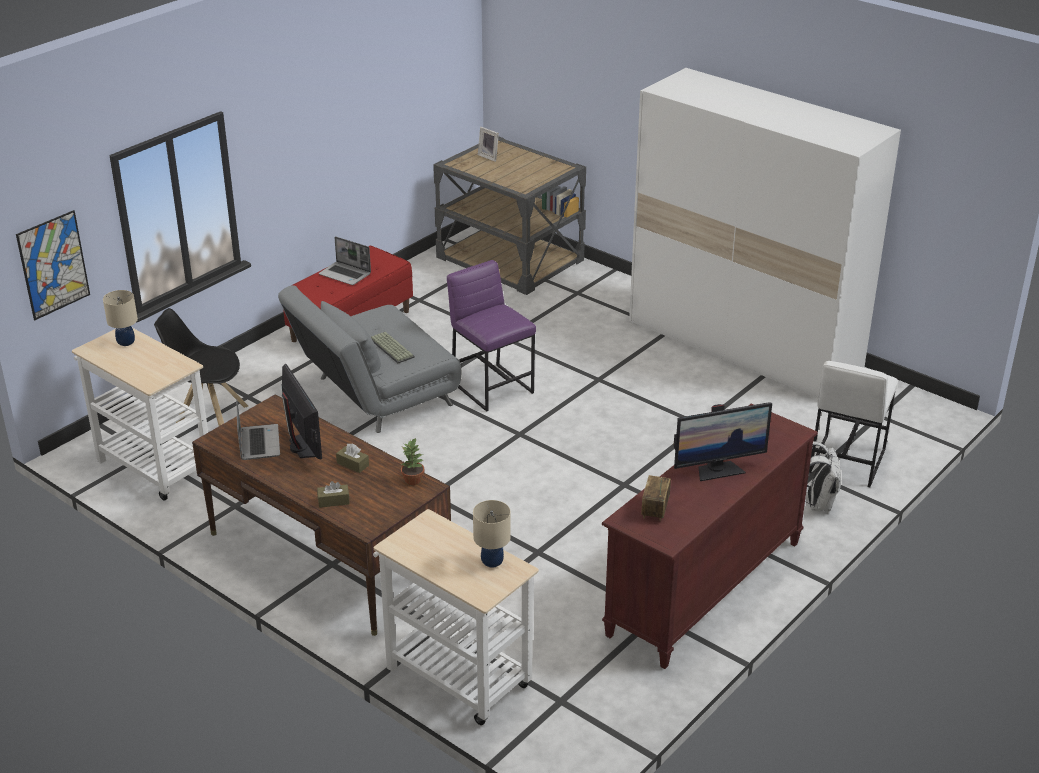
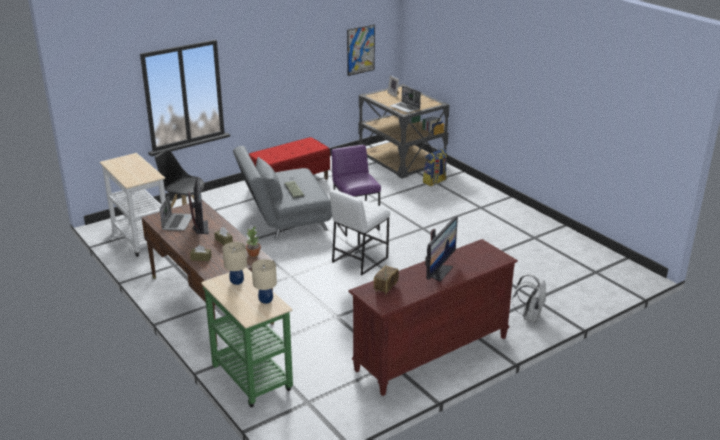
camera: 15 degrees right, 5 degrees down
(53, 265) = (99, 112): picture -> picture (360, 50)
(126, 342) = (130, 161): beige table lamp -> beige table lamp (237, 282)
(345, 274) = (288, 150): laptop -> laptop (405, 108)
(456, 677) = (250, 377): white cart -> green cart
(580, 294) = (435, 182): none -> backpack
(717, 470) = (439, 272): monitor -> monitor turned 60 degrees counterclockwise
(744, 346) = (524, 222): white wardrobe -> none
(846, 461) = (561, 295): white chair -> white chair (359, 260)

